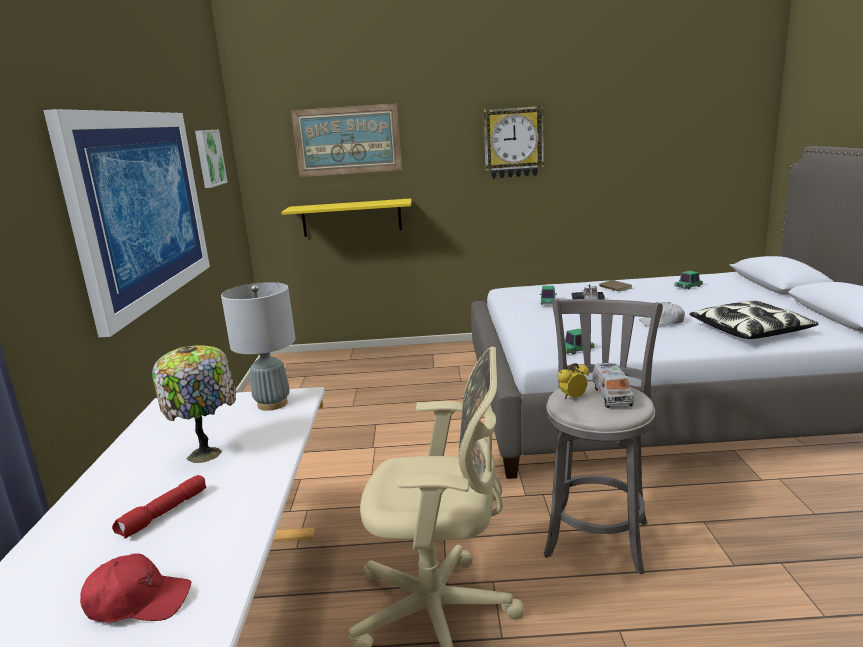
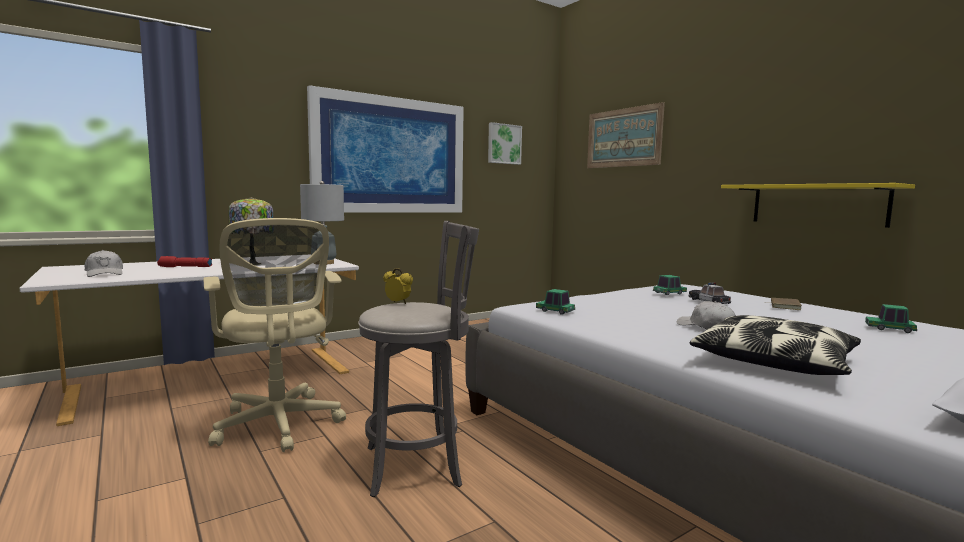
camera: 55 degrees right, 10 degrees down
(138, 602) = (105, 273): red cap -> white cap
(351, 218) = (617, 205): yellow shelf -> yellow shelf (817, 204)
(513, 142) = (772, 136): wall clock -> none
(612, 395) = (415, 310): toy truck -> none

